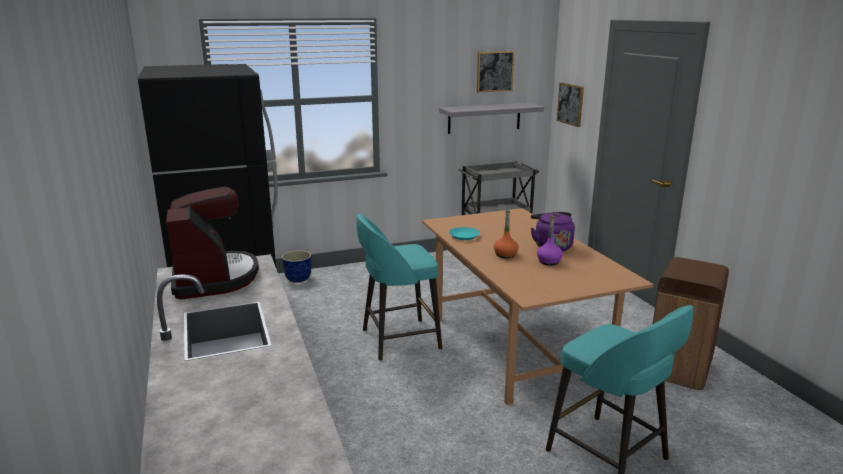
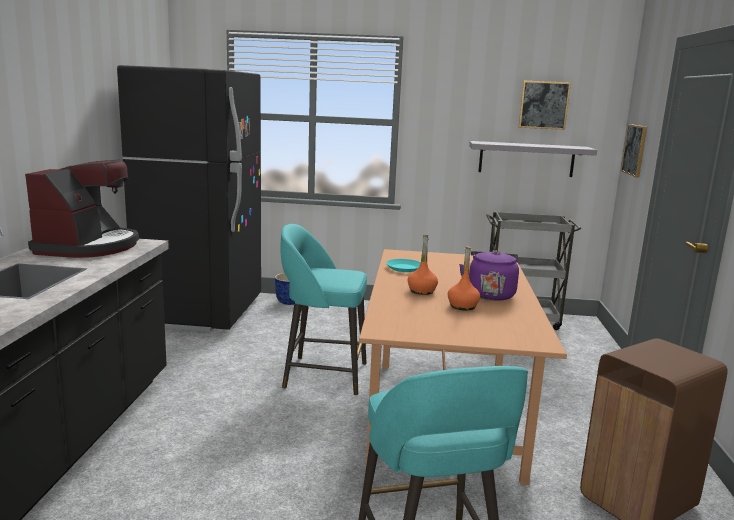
camera: 25 degrees right, 5 degrees down
(549, 262) = (463, 306): purple bottle -> orange bottle

